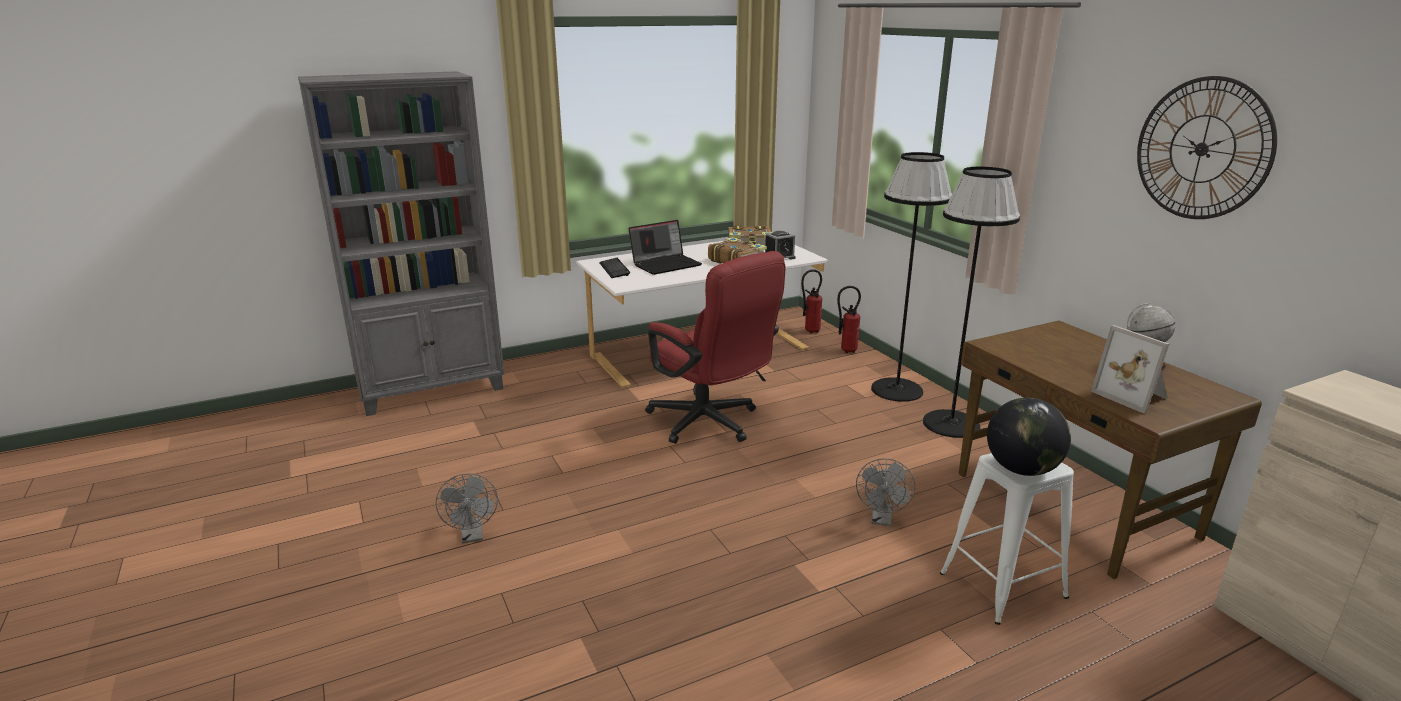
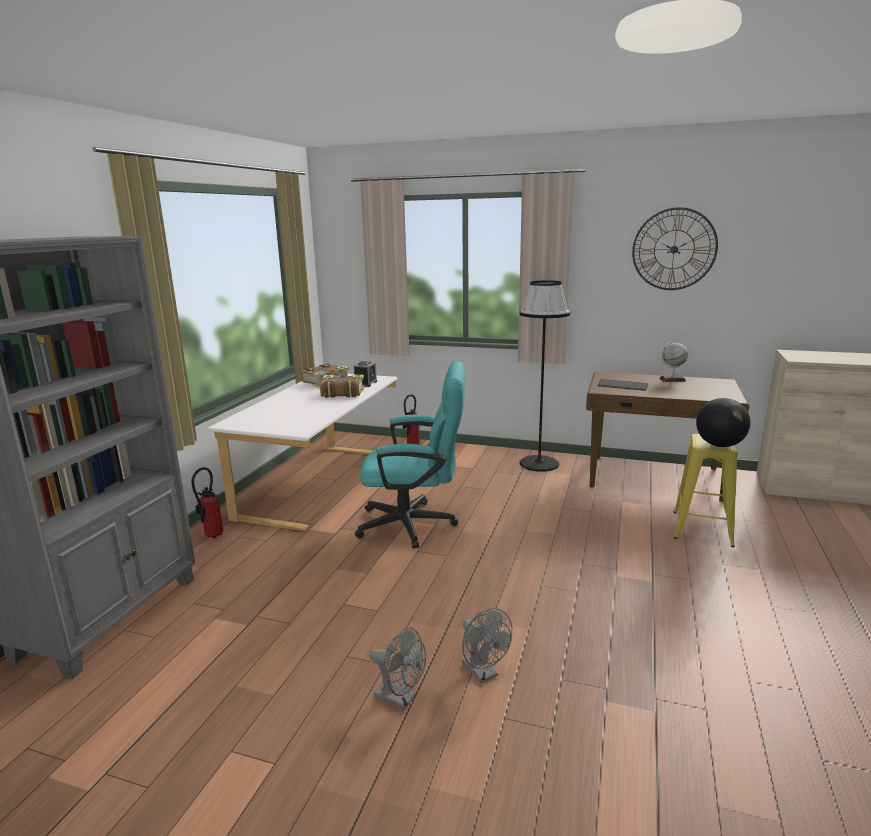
camera: 45 degrees left, 5 degrees down
(614, 269) = (261, 423): keyboard -> keyboard (622, 386)
(666, 264) = (295, 408): laptop -> none
(710, 424) = (416, 524): red office chair -> turquoise office chair
(809, 331) = (367, 443): fire extinguisher -> fire extinguisher (211, 536)
(882, 519) = (604, 527): grey fan -> grey fan (483, 673)
(897, 389) = (480, 457): black floor lamp -> none
(1002, 585) = (702, 528): white stool -> yellow stool
(1133, 396) = (702, 392): picture frame -> none

